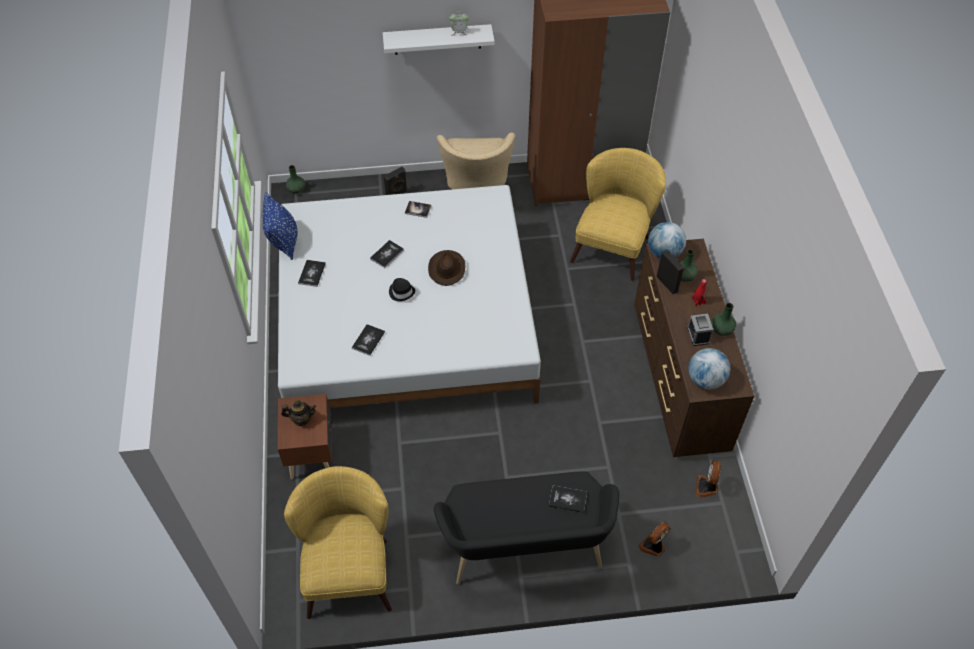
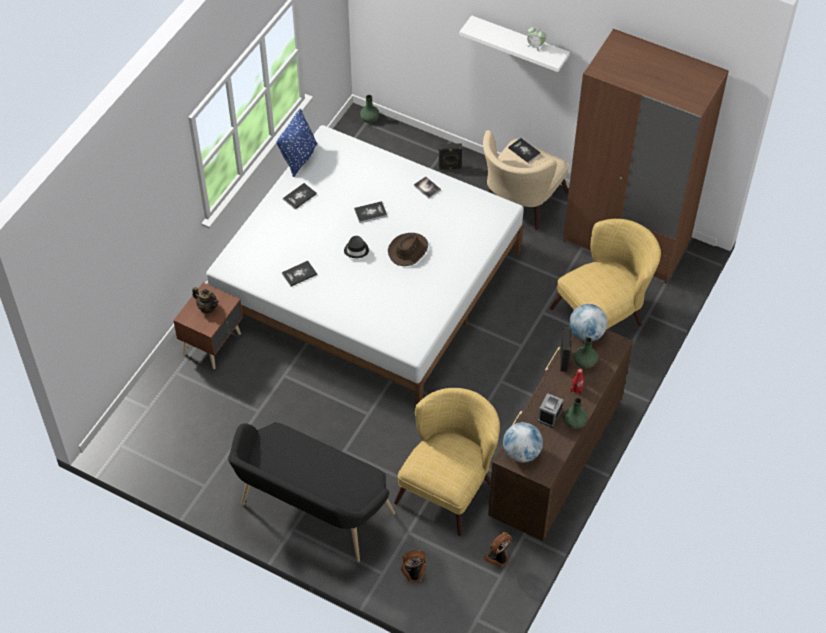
camera: 35 degrees right, 0 degrees up
(349, 567) = (174, 444): yellow armchair -> yellow armchair (449, 485)
(567, 499) = (349, 483): book -> book (524, 151)

